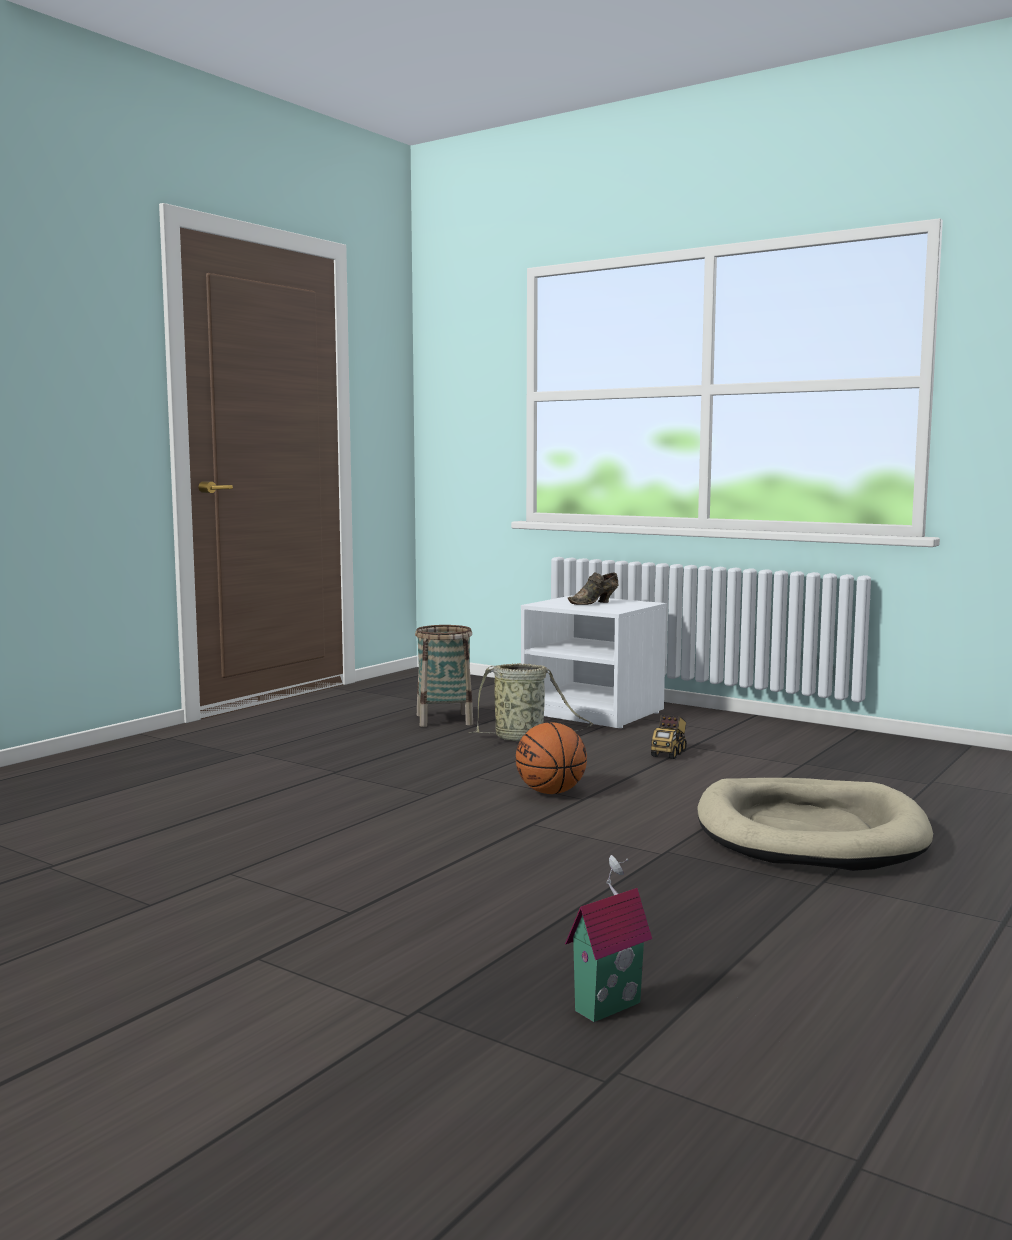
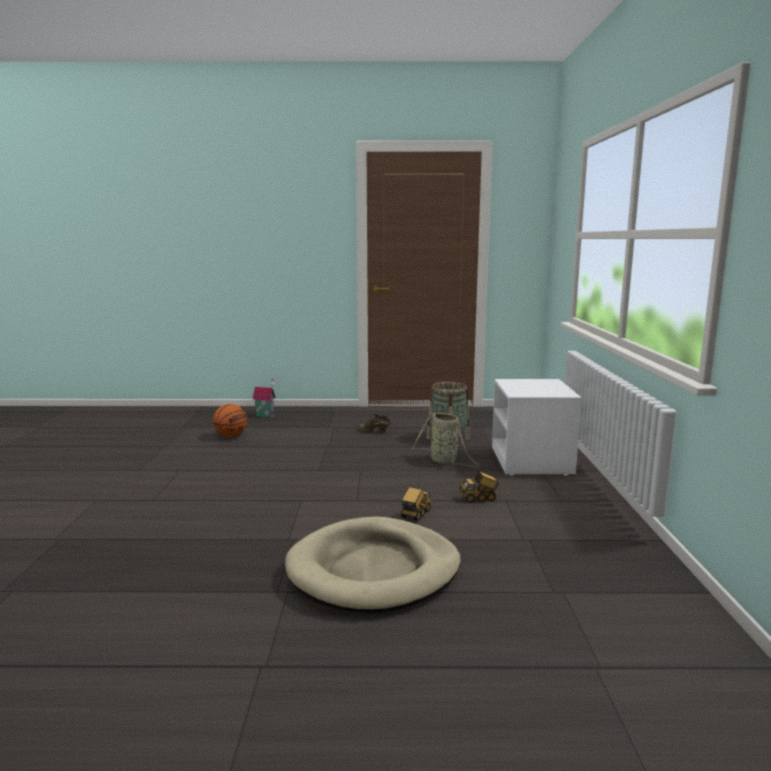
camera: 55 degrees right, 5 degrees up
(551, 792) = (357, 491): basketball -> basketball (231, 436)
(595, 603) = (536, 387): brown shoe -> brown shoe (374, 431)
(605, 1004) = (79, 572): toy house -> toy house (265, 415)
(674, 785) = (415, 514): none -> toy truck

